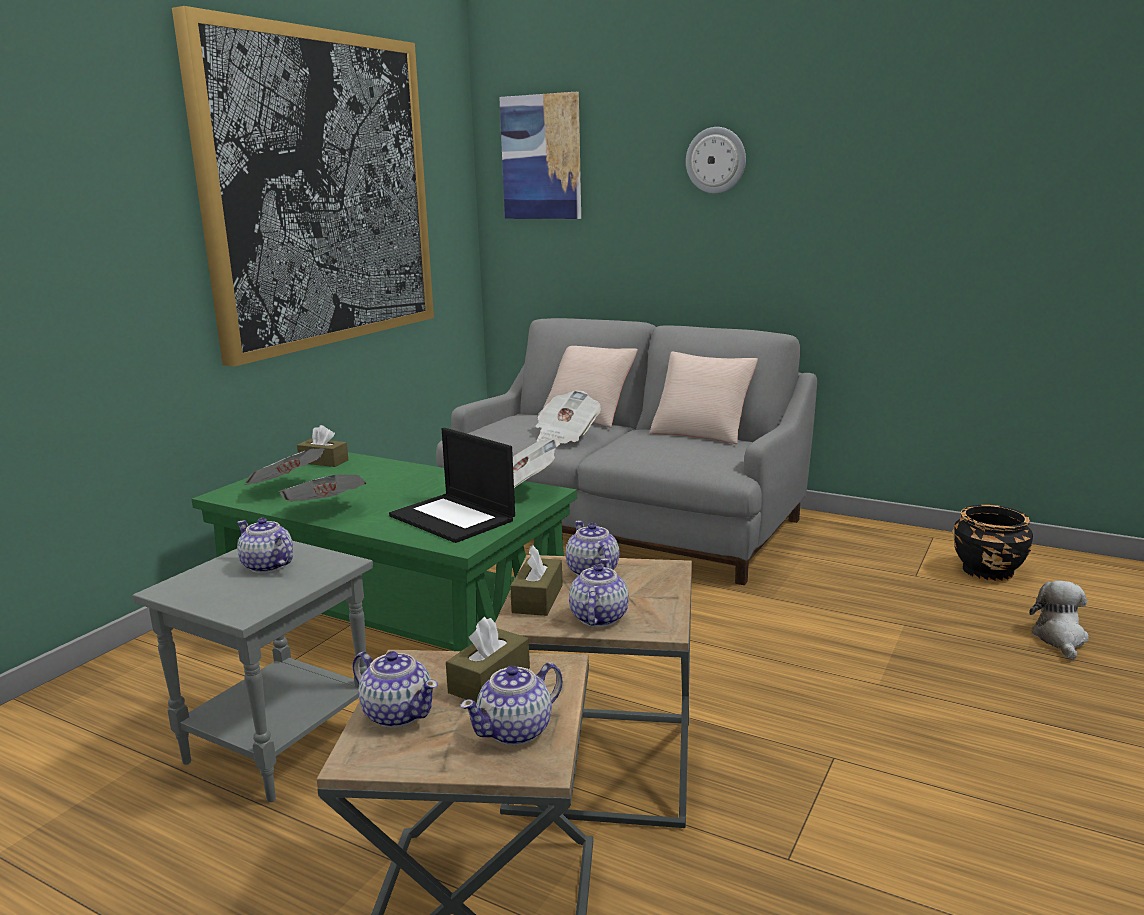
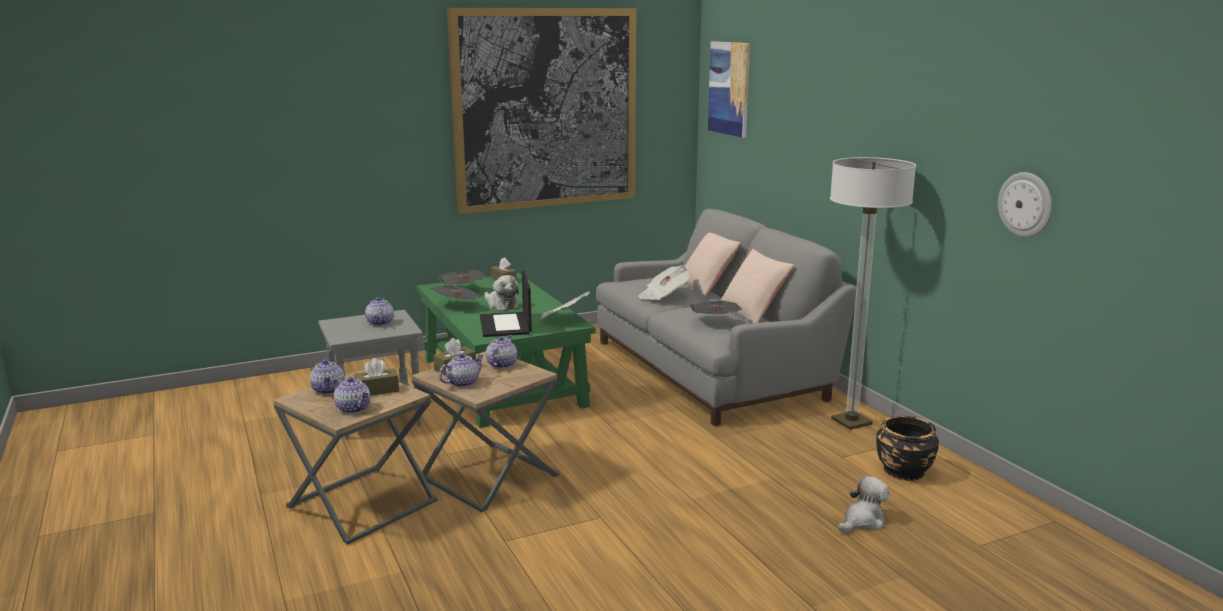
camera: 35 degrees right, 0 degrees up
(389, 494) = (501, 305): none -> plush toy
(516, 731) = (353, 408): teapot -> teapot turned 135 degrees counterclockwise
(691, 450) = (715, 322): none -> newspaper
(716, 160) = (816, 106): wall clock -> wall clock (1026, 204)
(855, 535) = (851, 422): none -> floor lamp

